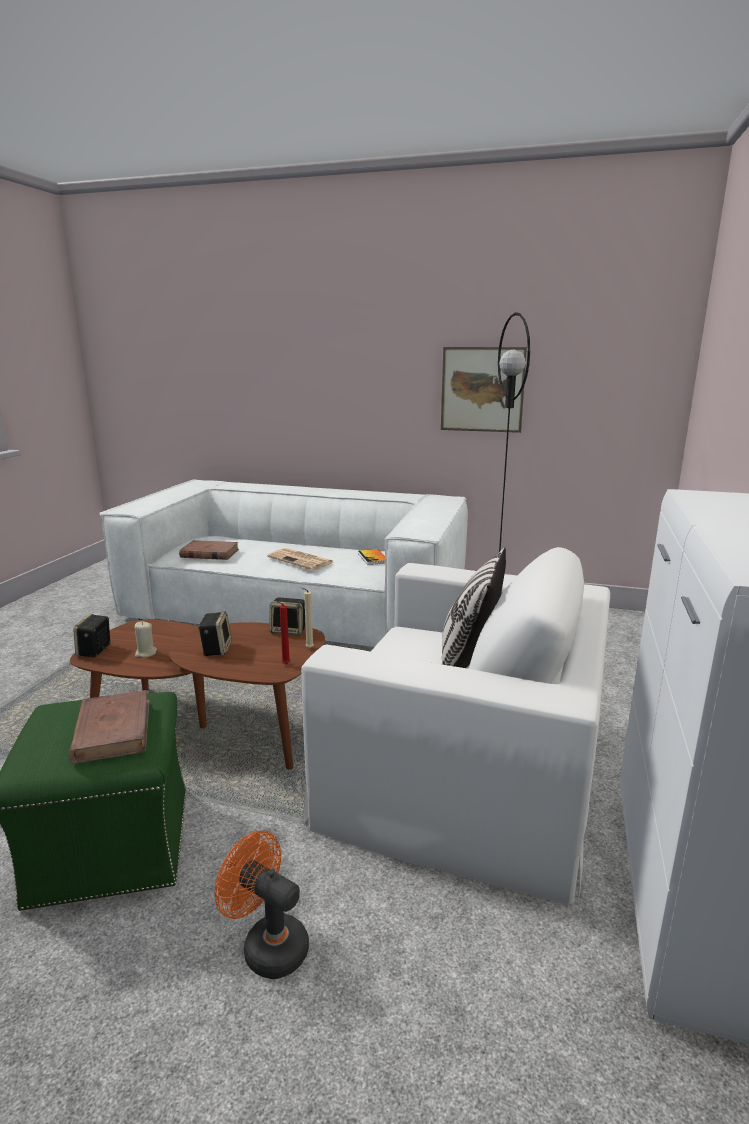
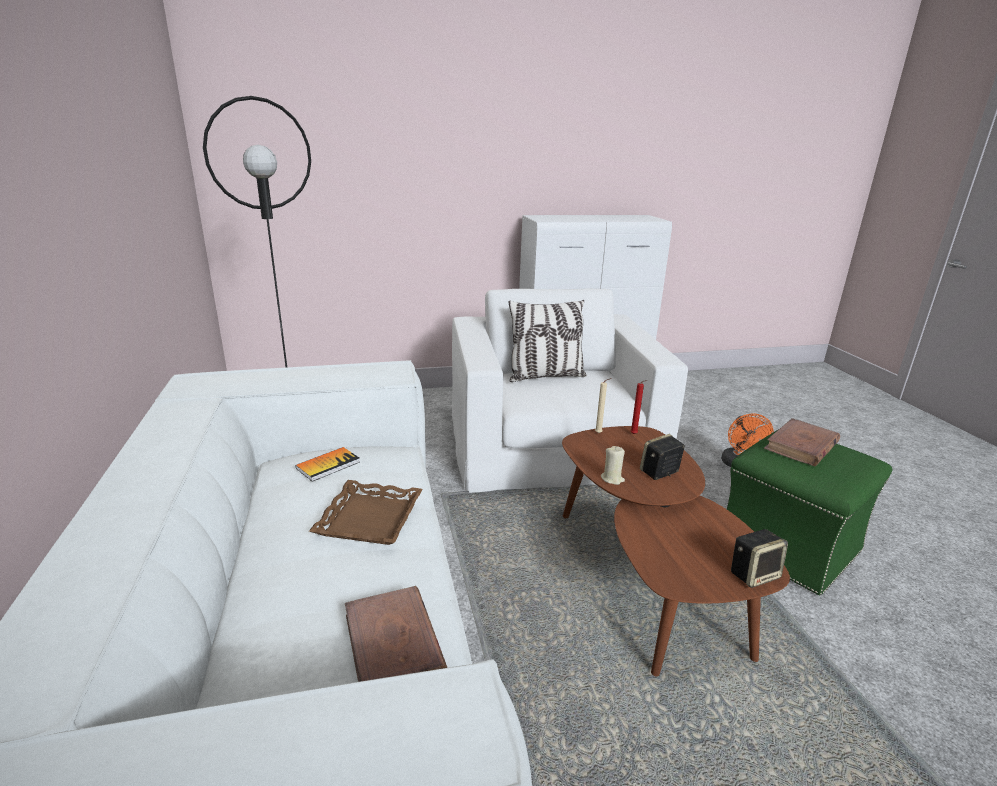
camera: 120 degrees left, 5 degrees up
(145, 653) = (705, 534): beige candle -> beige candle (612, 479)
(289, 630) = (582, 451): speaker -> none
(301, 560) = (369, 518): newspaper -> brown tray
(482, 389) = (129, 210): picture -> none

